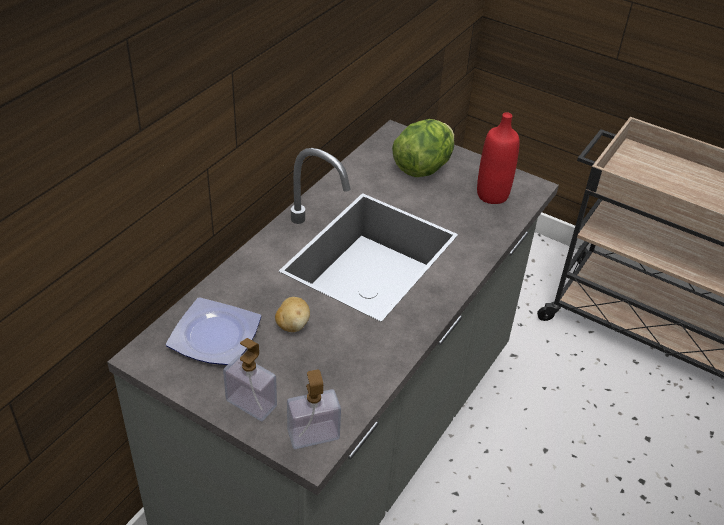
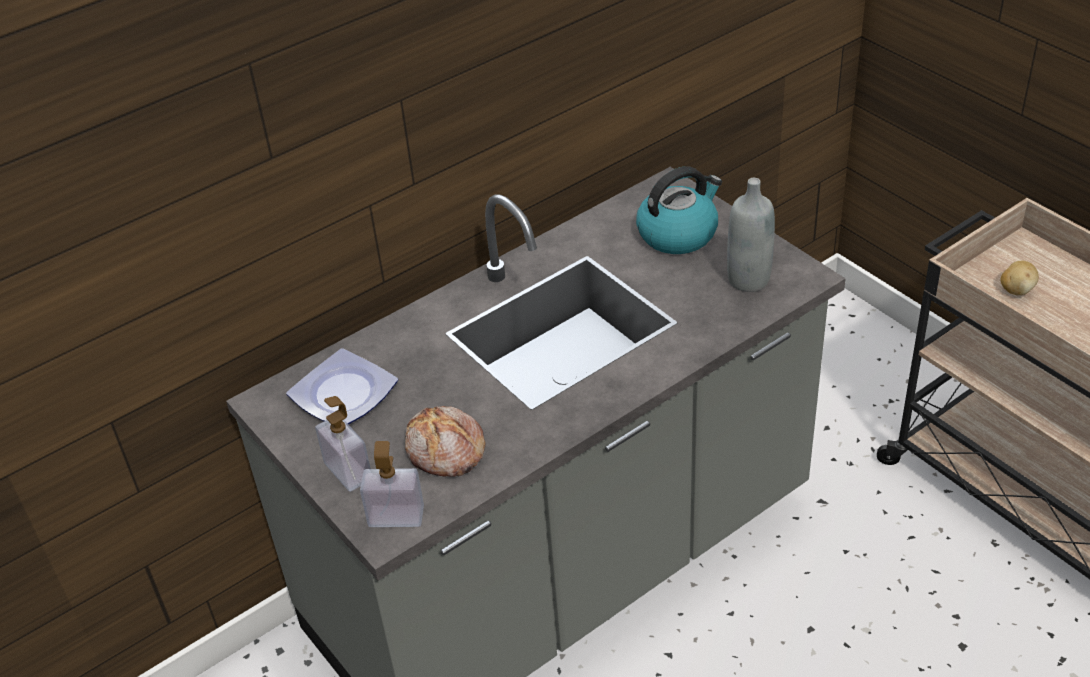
camera: 25 degrees right, 0 degrees up
(292, 325) = (431, 396): potato -> potato (1016, 290)
(327, 370) = (444, 451): none -> bread
(422, 167) = (678, 233): lettuce -> kettle
(492, 195) = (748, 280): red bottle -> grey bottle

